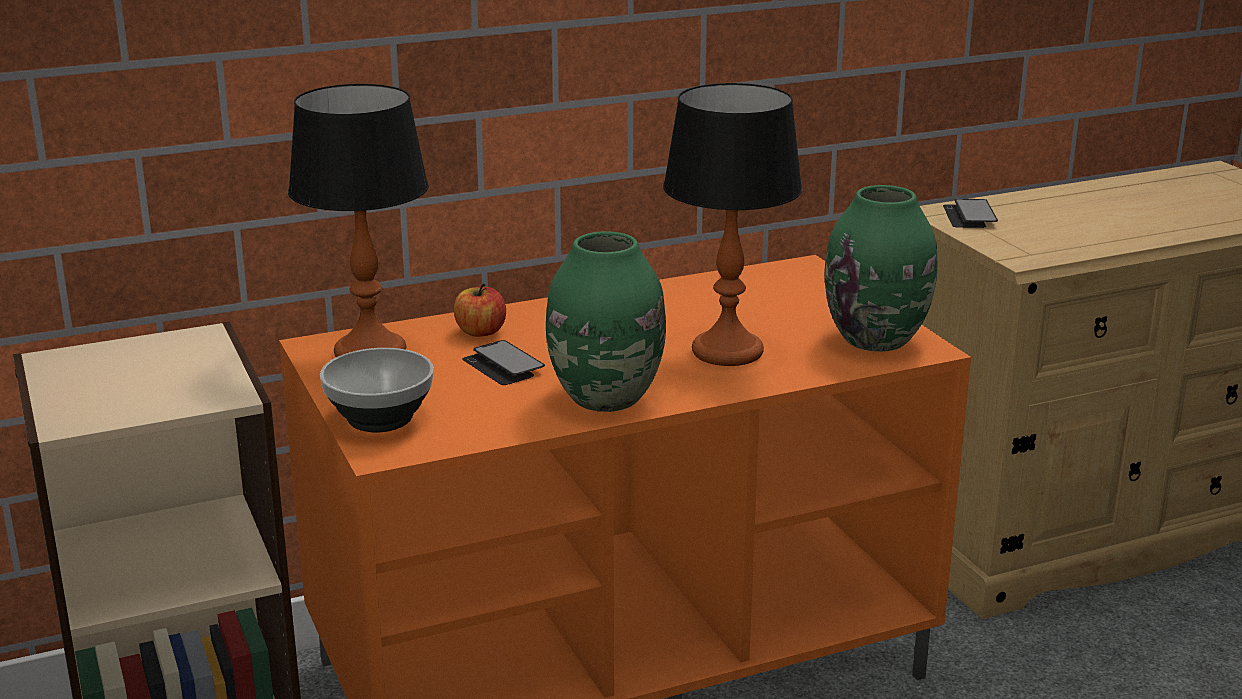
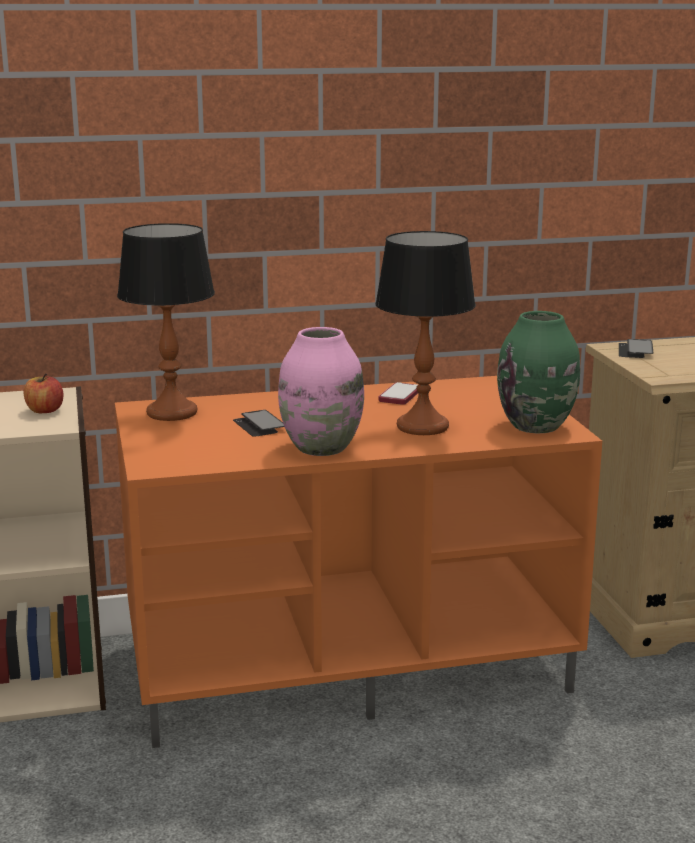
camera: 10 degrees right, 5 degrees down
(380, 418) = (160, 449): bowl -> none
(480, 332) = (253, 405): apple -> apple (44, 410)
(606, 398) = (321, 448): green vase -> pink vase
(674, 301) = (400, 395): none -> phone

